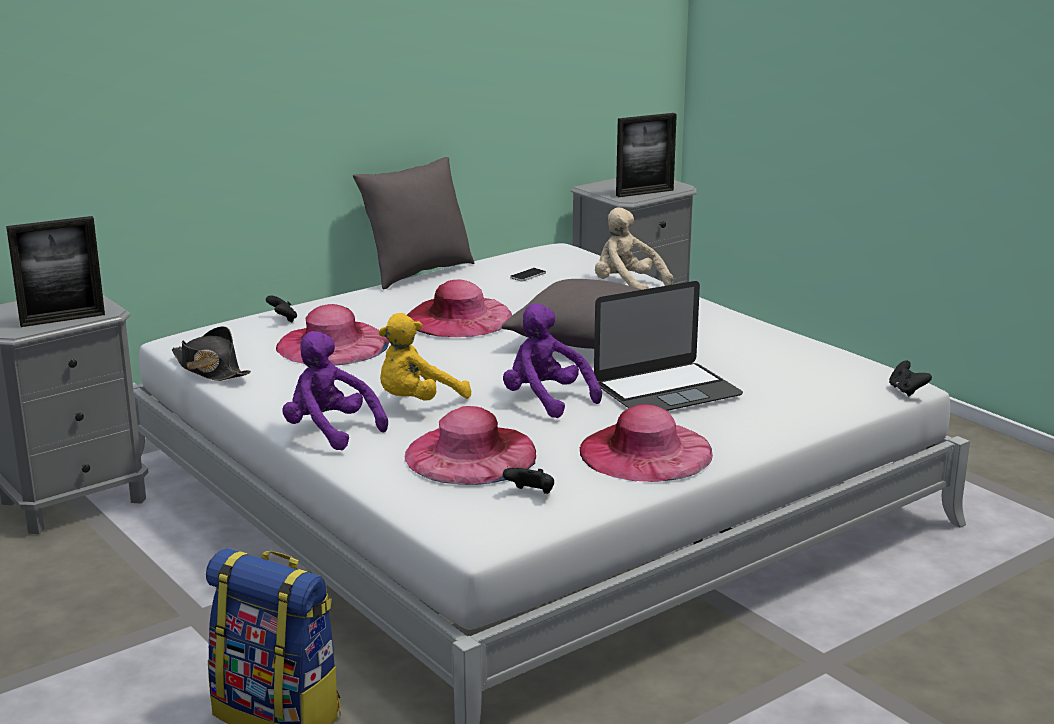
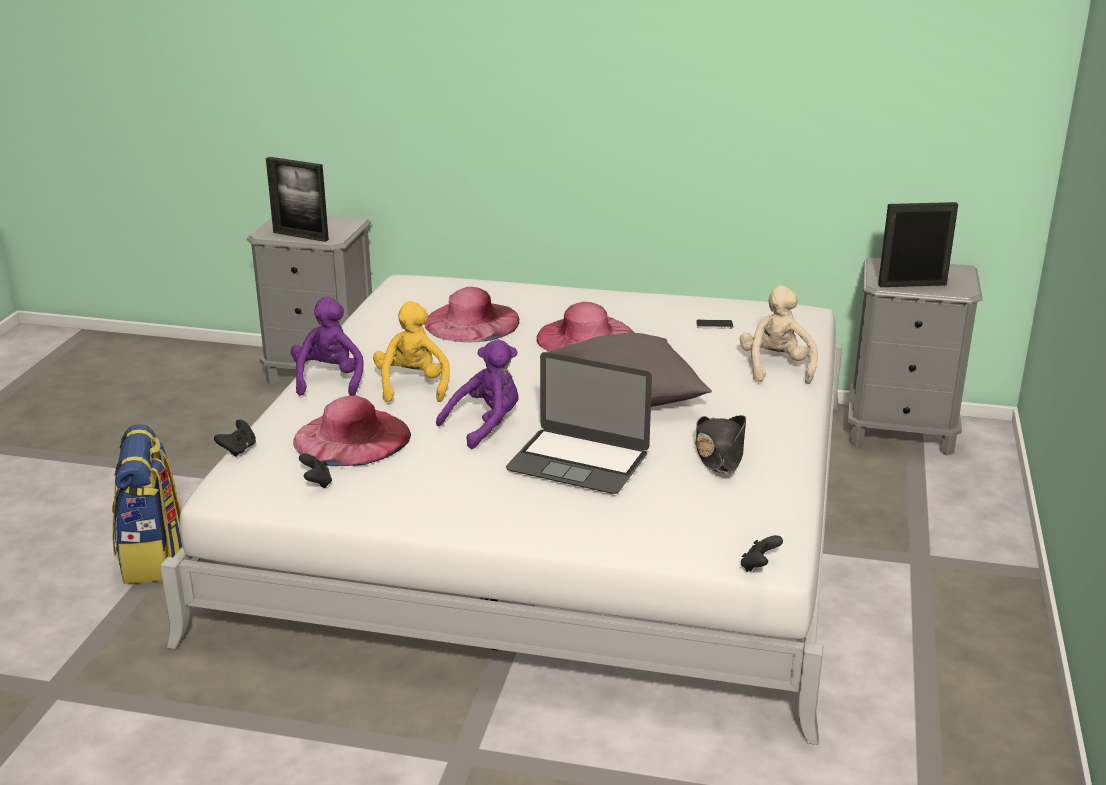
camera: 50 degrees right, 5 degrees up
(210, 369) = (373, 307): black hat -> black hat (719, 453)
(283, 320) = (490, 291): black game controller -> black game controller (238, 450)
(417, 273) = (652, 291): grey pillow -> none
(417, 402) = (413, 386): yellow plush toy -> yellow plush toy turned 75 degrees clockwise
(546, 400) = (485, 425): purple plush toy -> purple plush toy turned 45 degrees clockwise
(644, 193) = (912, 285): picture frame -> picture frame turned 150 degrees clockwise
(645, 452) = (447, 496): pink hat -> none

